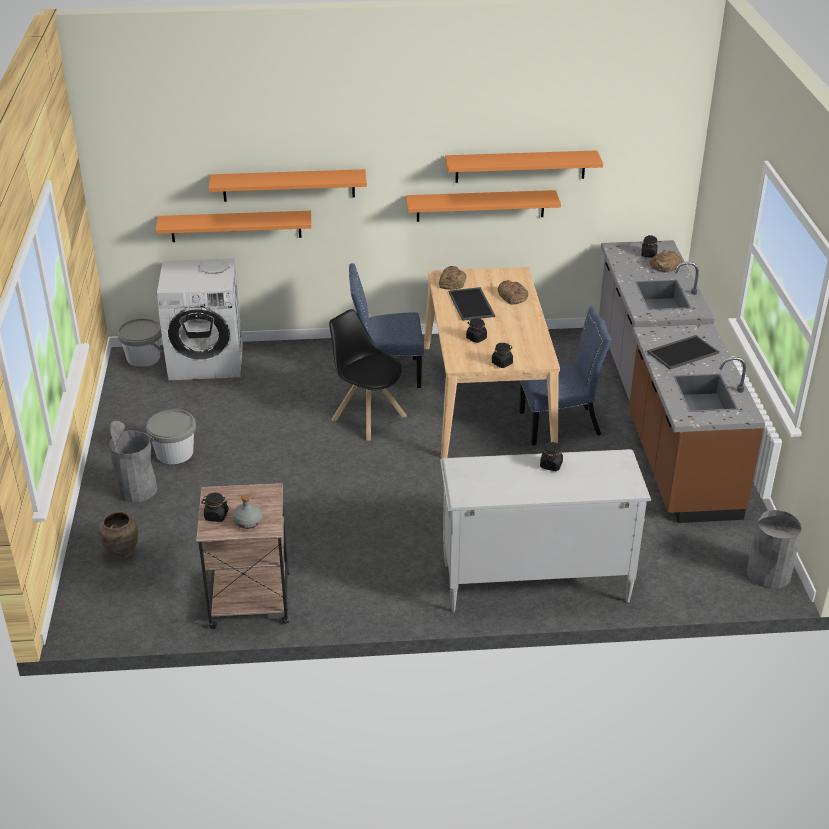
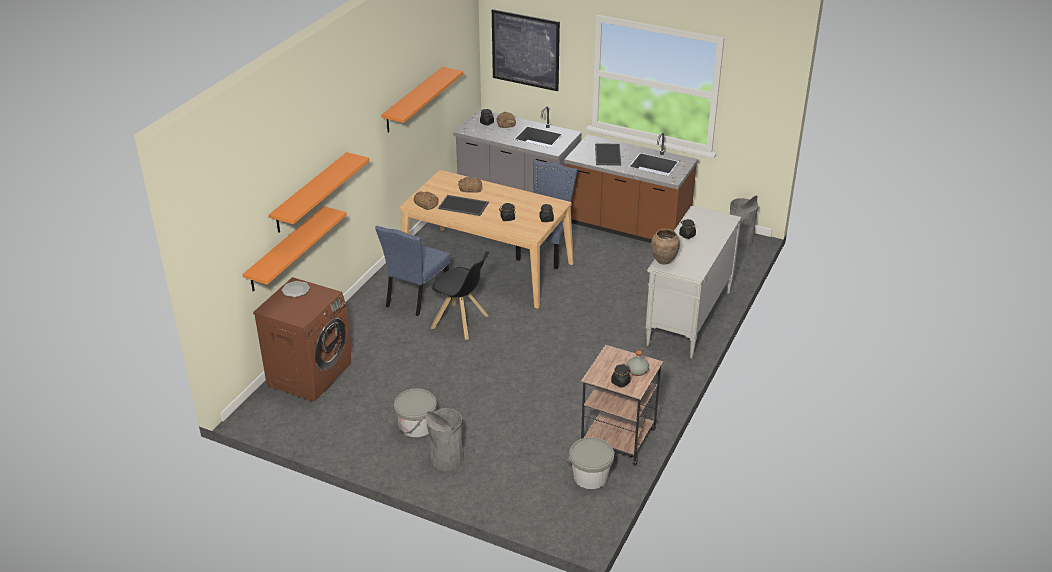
camera: 60 degrees left, 0 degrees up
(123, 553) = (518, 486): brown vase -> brown vase (664, 260)
(143, 358) = (263, 406): grey bucket -> grey bucket (590, 477)
(207, 364) = (310, 375): white washing machine -> brown washing machine
(367, 417) = (461, 322): black chair -> black chair turned 135 degrees counterclockwise
(480, 205) = (399, 142): orange shelf -> none
(721, 183) = (525, 50): none -> picture

